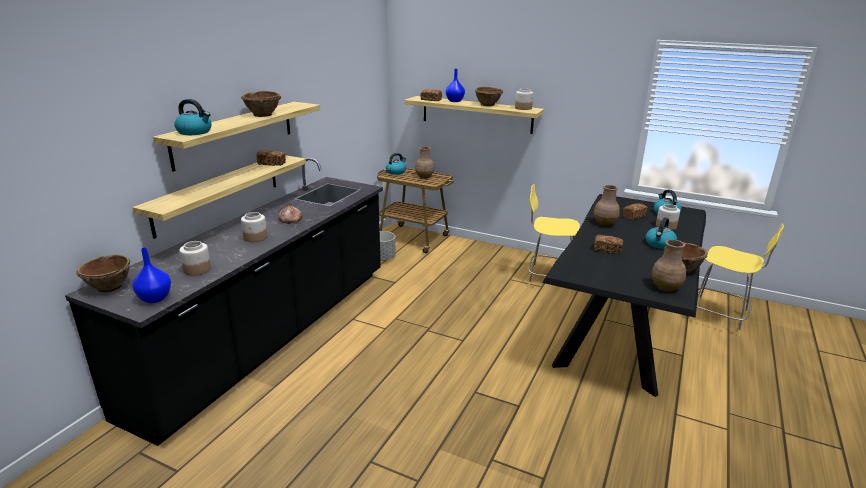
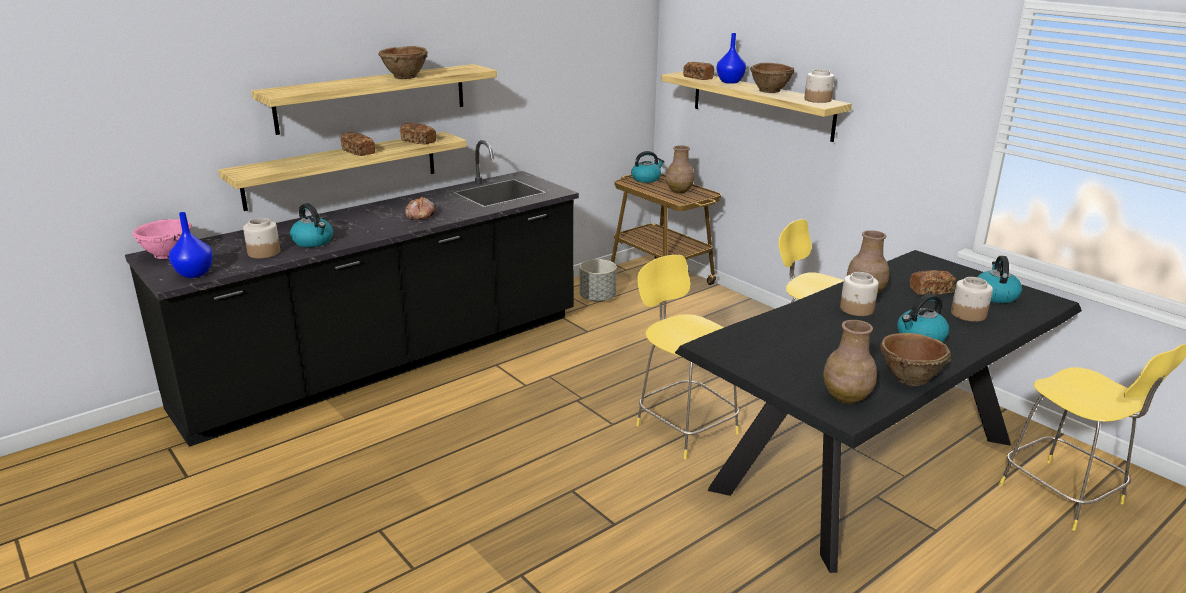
camera: 25 degrees right, 0 degrees up
(109, 288) = (167, 255): brown bowl -> pink bowl
(195, 132) = (299, 89): kettle -> kettle (313, 241)
(255, 237) = (359, 229): jar -> jar (857, 309)
(506, 331) = (684, 427): none -> yellow stool
(607, 249) = (820, 328): bread -> bread (358, 152)

